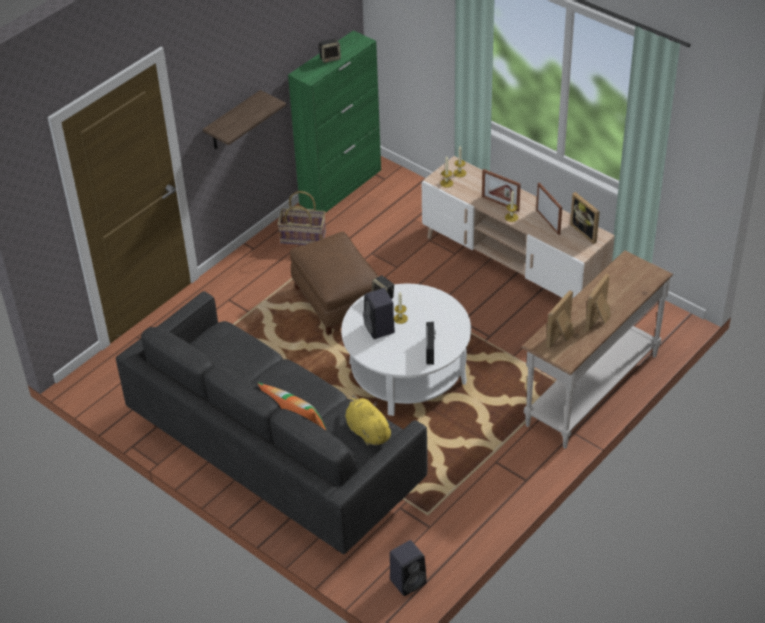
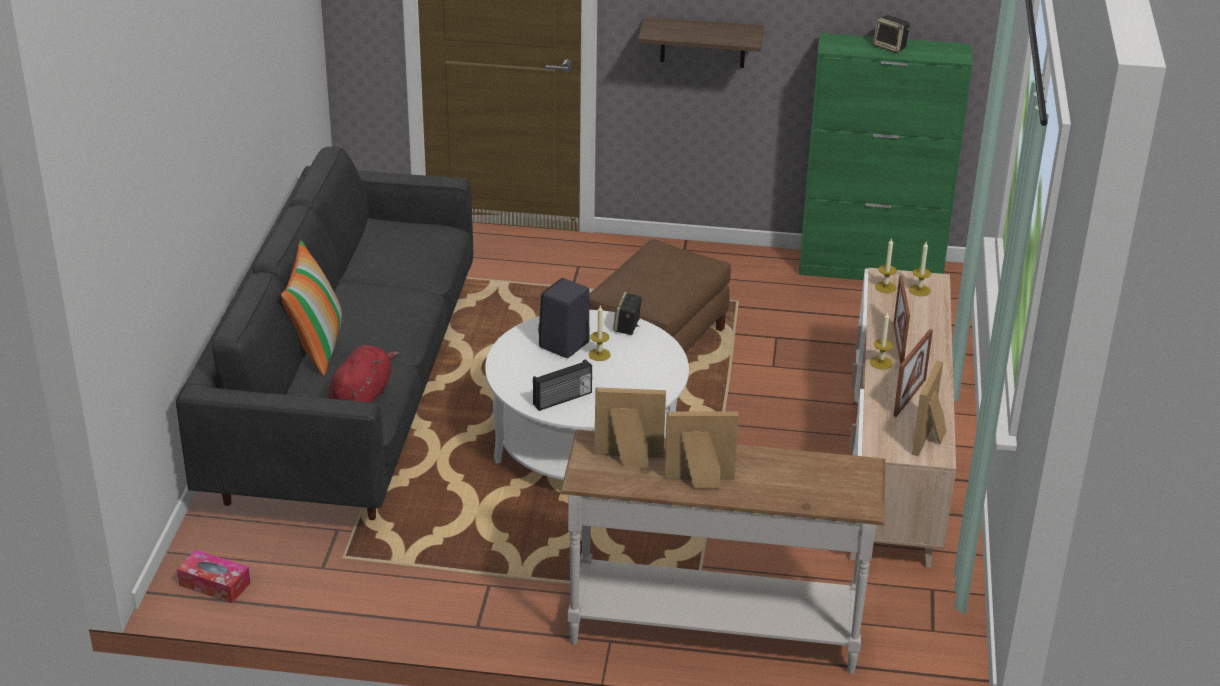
camera: 55 degrees right, 10 degrees down
(303, 237) = (746, 276): basket -> none
(367, 431) = (362, 397): yellow plush toy -> red plush toy
(408, 581) = (214, 584): black speaker -> tissue box

